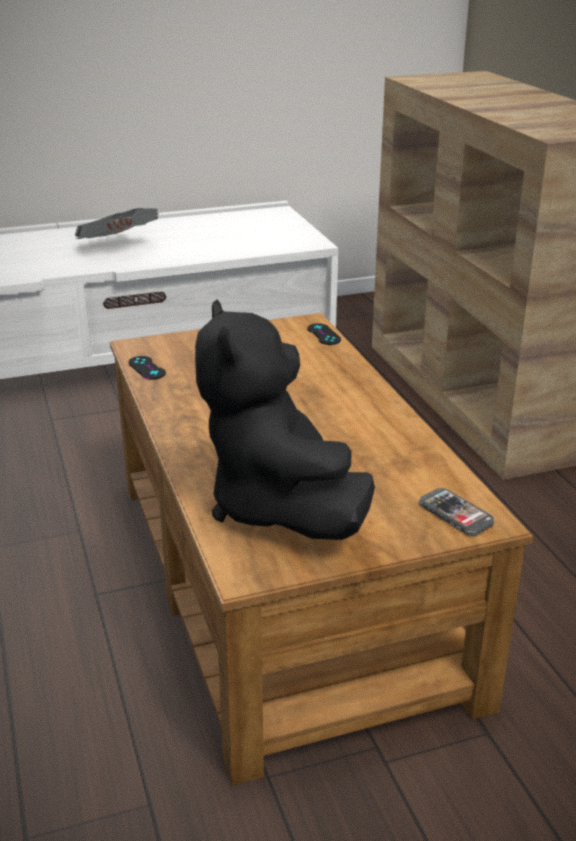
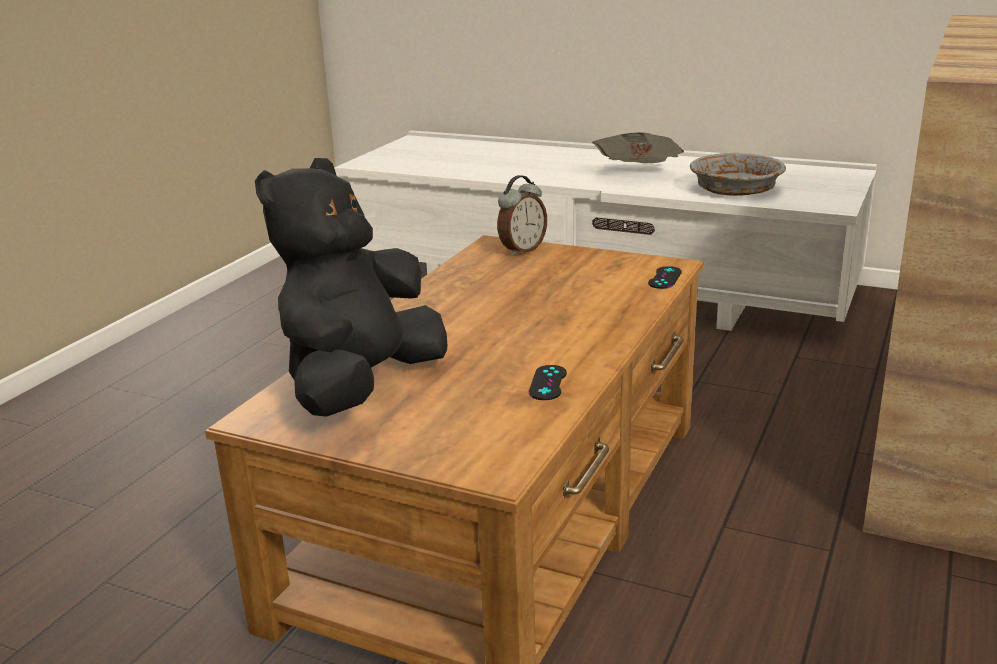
camera: 45 degrees right, 5 degrees down
(147, 368) = (468, 260): black game controller -> black game controller (548, 383)
(173, 344) = (521, 250): none -> alarm clock
(220, 245) = (735, 189): none -> grey bowl
(455, 514) = (482, 454): phone -> none

